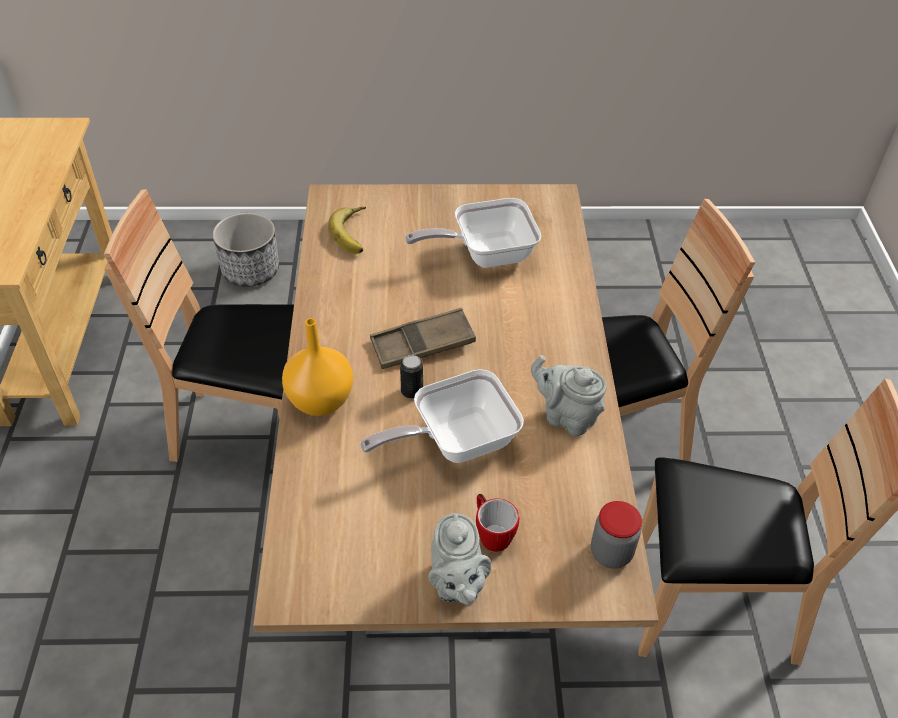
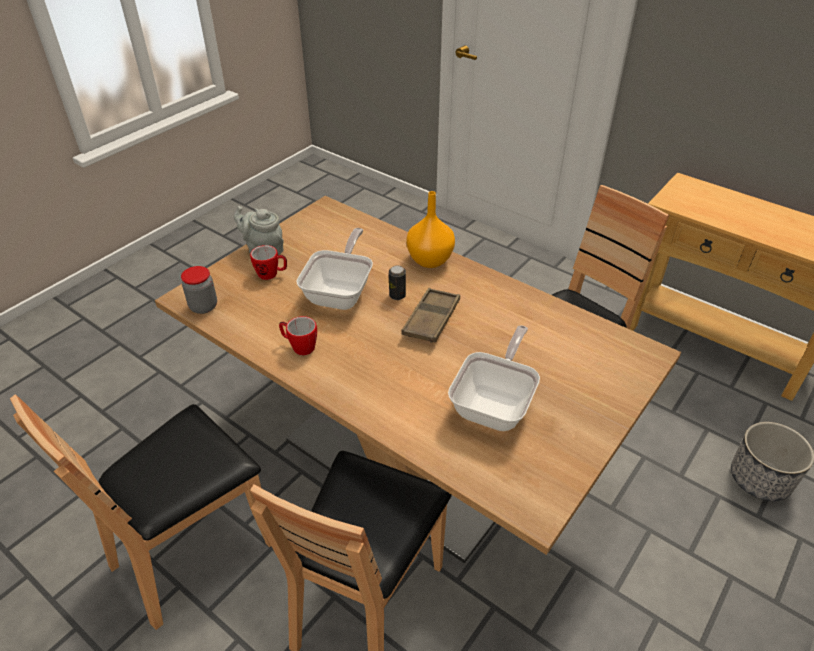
camera: 130 degrees right, 5 degrees down
(355, 233) = (587, 345): banana -> none
(566, 416) = (299, 346): grey teapot -> mug

